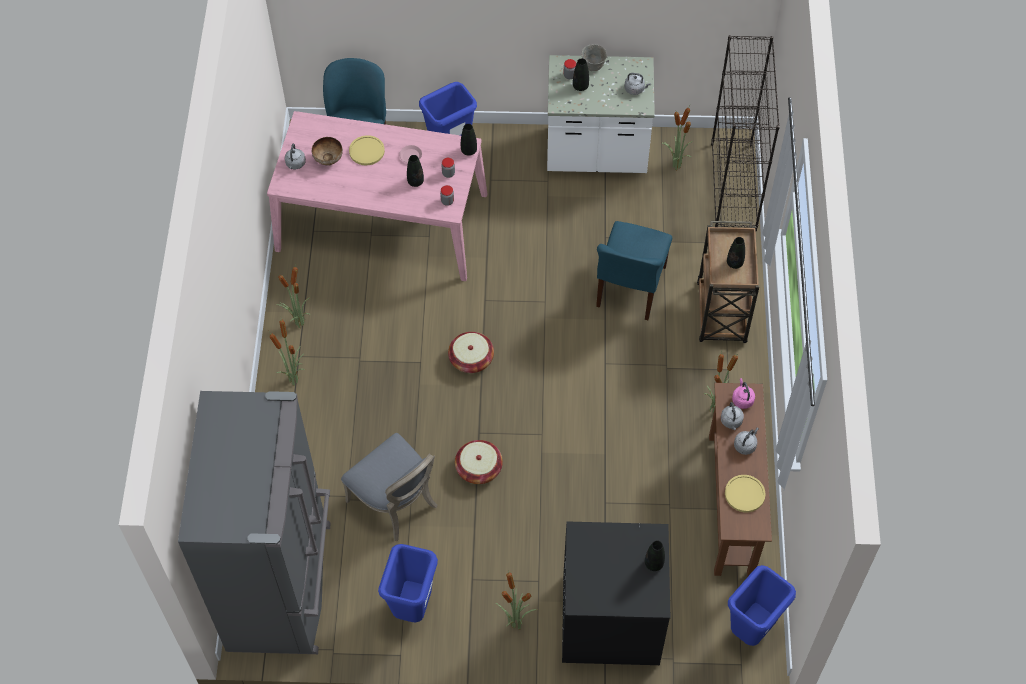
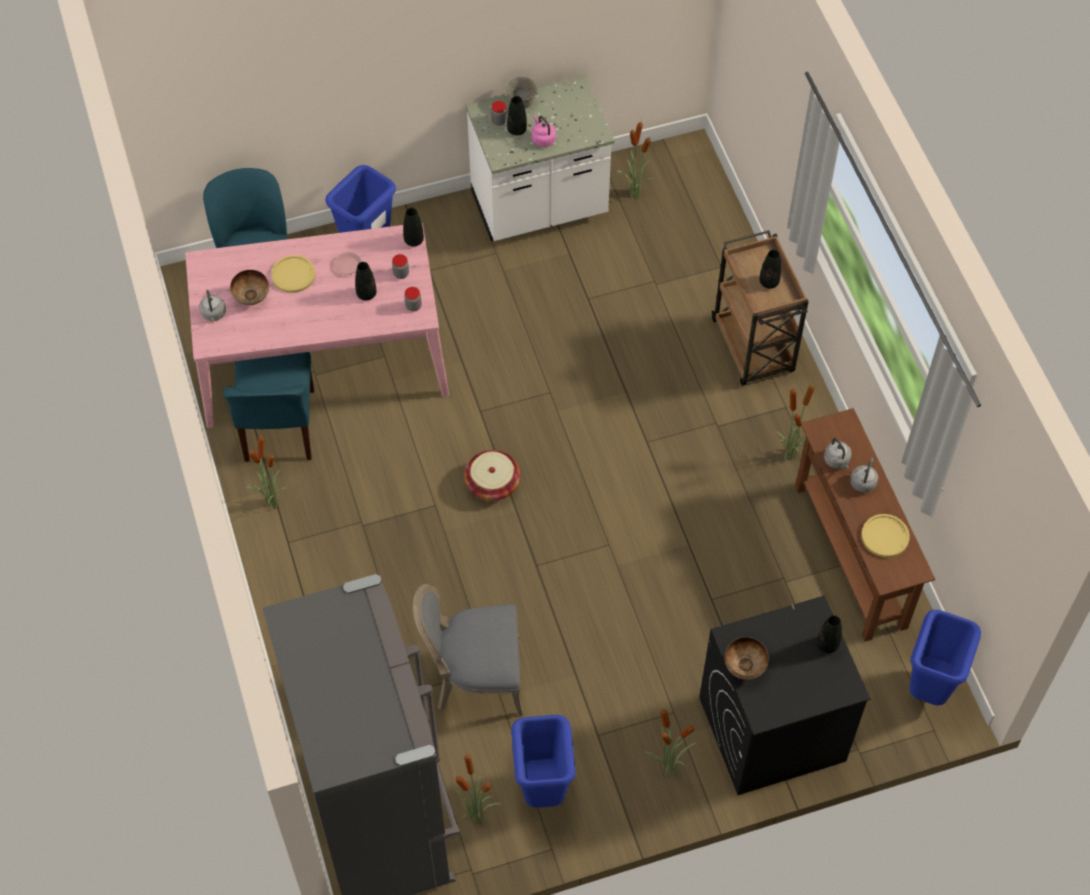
camera: 20 degrees left, 0 degrees up
(294, 379) = (293, 570): potted plant -> potted plant (477, 815)
(396, 503) = (475, 677): grey chair -> grey chair turned 150 degrees clockwise
(478, 468) = (553, 606): basket -> none
(580, 559) = (744, 667): none -> bowl
(630, 288) = (640, 348): blue chair -> blue chair (279, 427)
(635, 89) = (580, 116): grey kettle -> none
(734, 187) = (709, 200): black bookcase -> none
(742, 399) = (838, 432): pink kettle -> pink kettle (542, 138)

